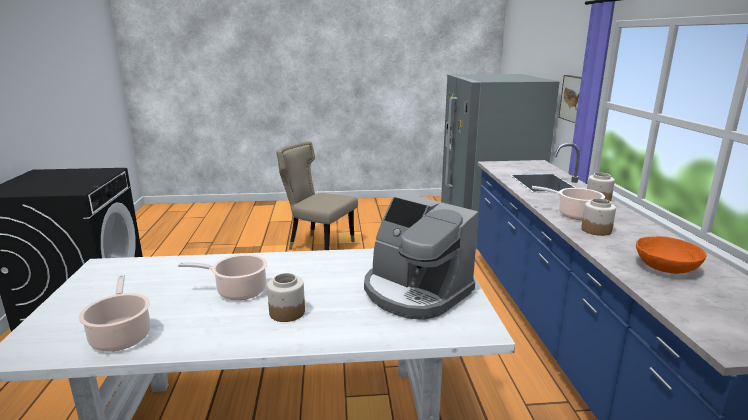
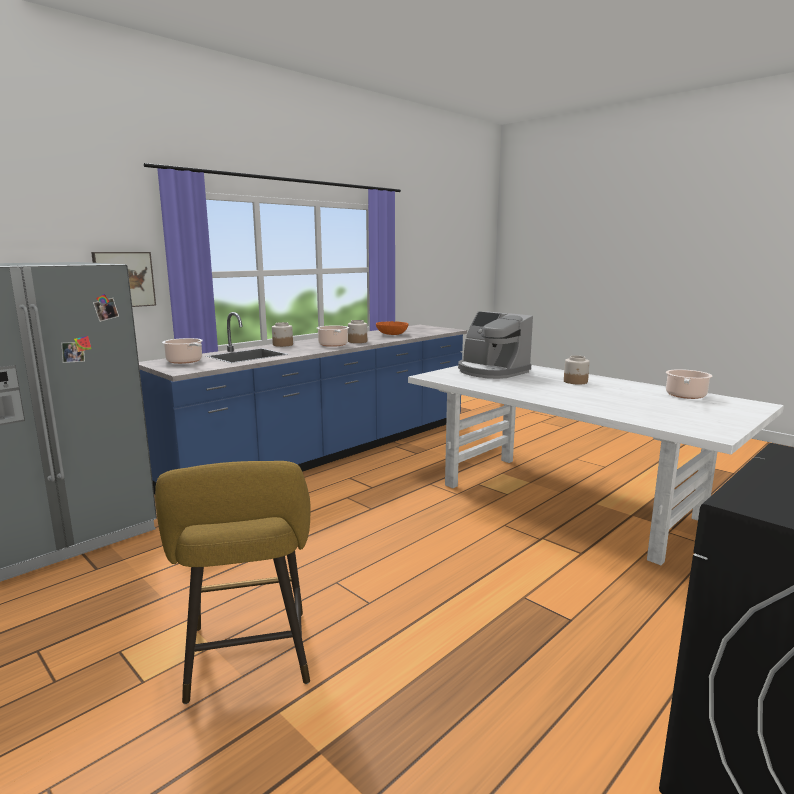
camera: 130 degrees left, 5 degrees down
(238, 291) = (595, 394): cooking pot -> cooking pot (185, 361)
(318, 246) = (248, 661): beige chair -> yellow stool
(415, 292) = (491, 371): coffee machine -> coffee machine turned 135 degrees clockwise

